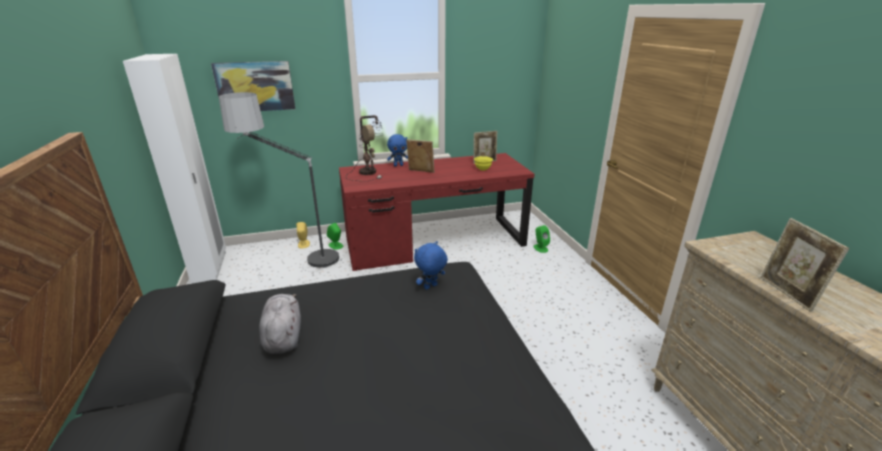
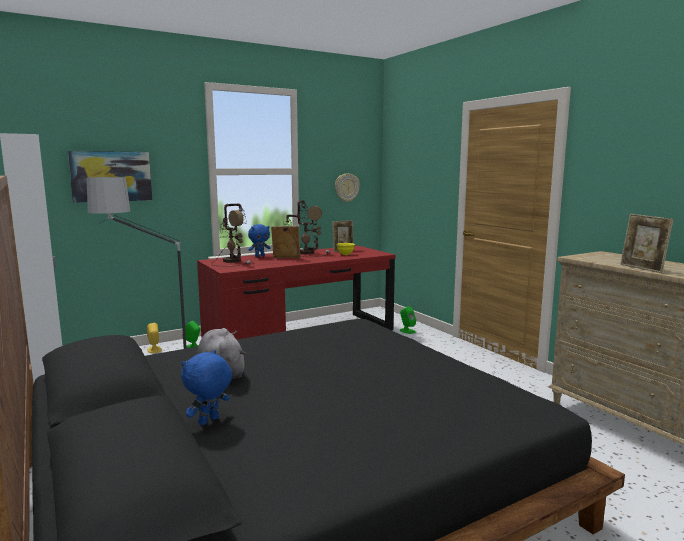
camera: 15 degrees left, 15 degrees down
(431, 287) = (343, 332): blue plush toy -> blue plush toy (209, 421)
(444, 163) = (305, 253): none -> table lamp
(499, 91) = (346, 187): none -> wall clock

